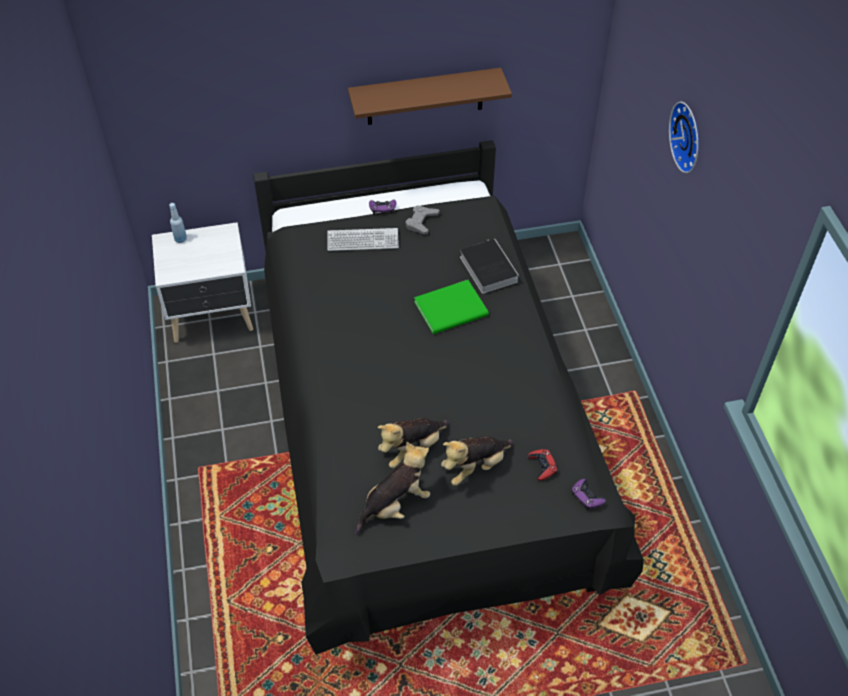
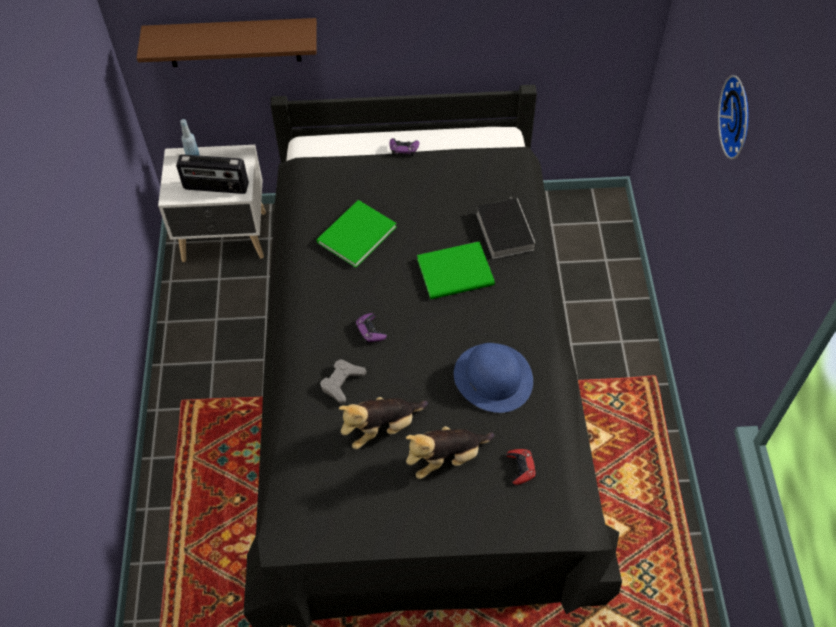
camera: 10 degrees right, 5 degrees up
(208, 264) = (216, 187): none -> radio
(352, 287) = (354, 235): none -> green book
(363, 240) = (375, 183): keyboard -> none
(395, 505) = (352, 490): plush toy -> none
(421, 222) = (442, 169): grey game controller -> grey game controller (342, 382)
(425, 97) = (461, 31): brown shelf -> brown shelf (233, 42)
(503, 394) = (493, 377): none -> blue hat
(587, 496) = (563, 510): purple game controller -> purple game controller (370, 331)

